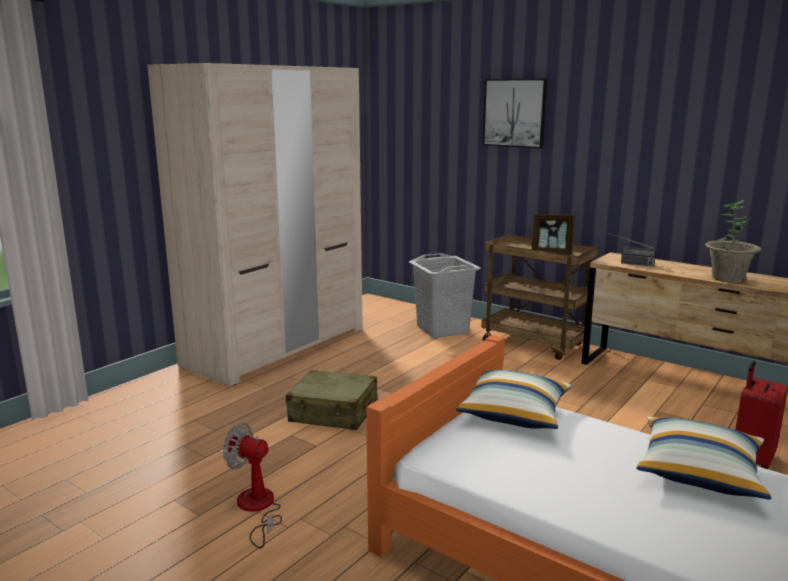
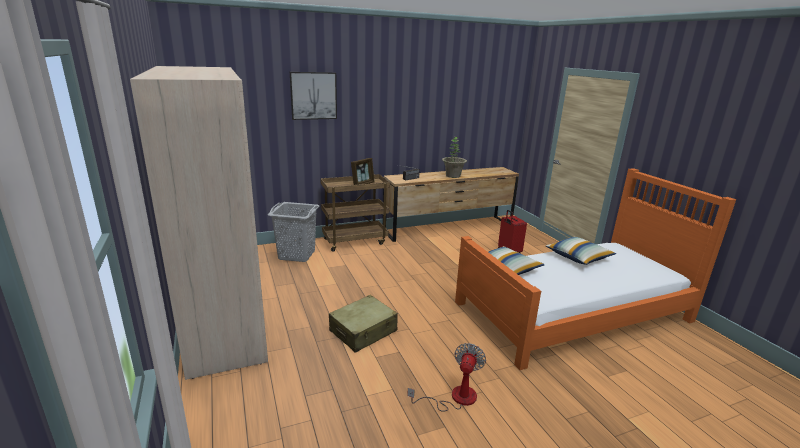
camera: 60 degrees left, 5 degrees up
(257, 508) = (455, 398): fan -> fan turned 150 degrees clockwise

